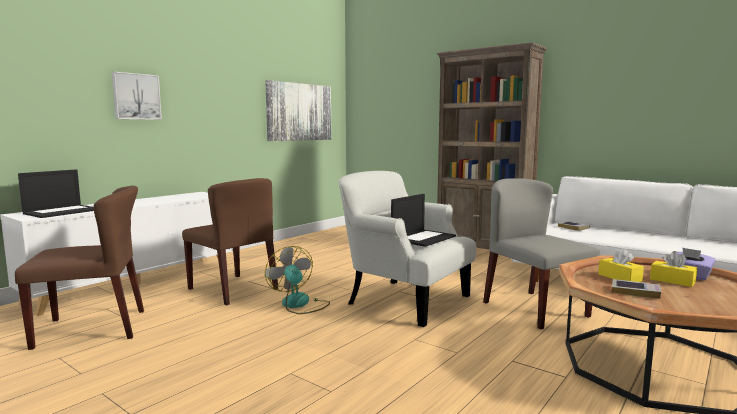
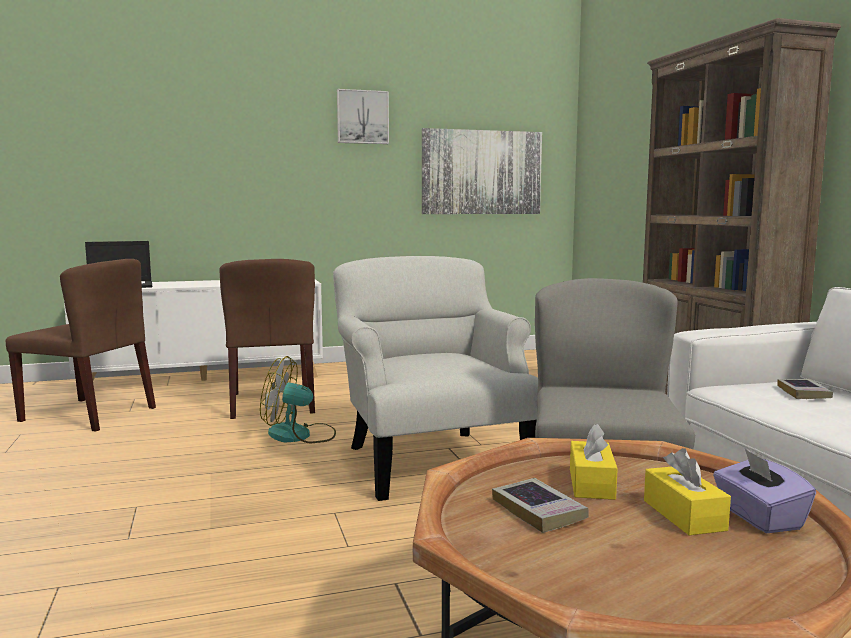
camera: 35 degrees right, 0 degrees up
(136, 96) = (230, 157): picture -> picture (362, 117)
(299, 304) = (299, 435): fan -> fan turned 90 degrees counterclockwise
(423, 238) = (439, 365): laptop -> none

